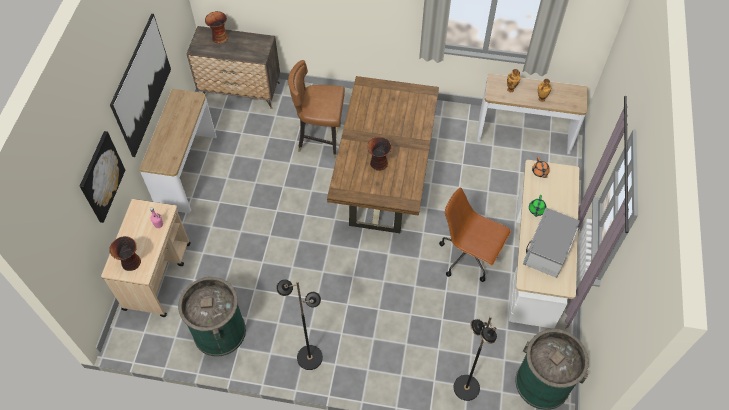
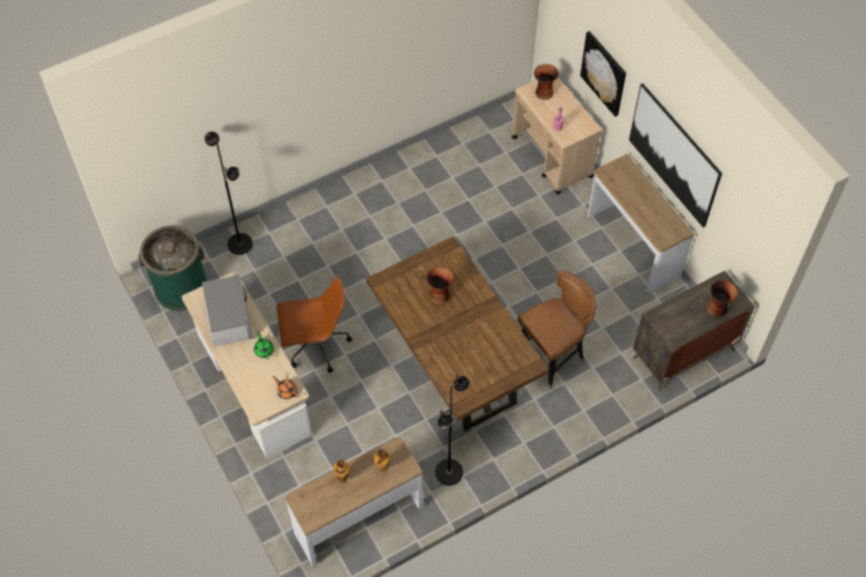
camera: 140 degrees right, 0 degrees up
(219, 331) = (462, 156): green trash can -> none
(309, 357) = (378, 185): black floor lamp -> black floor lamp (449, 472)

